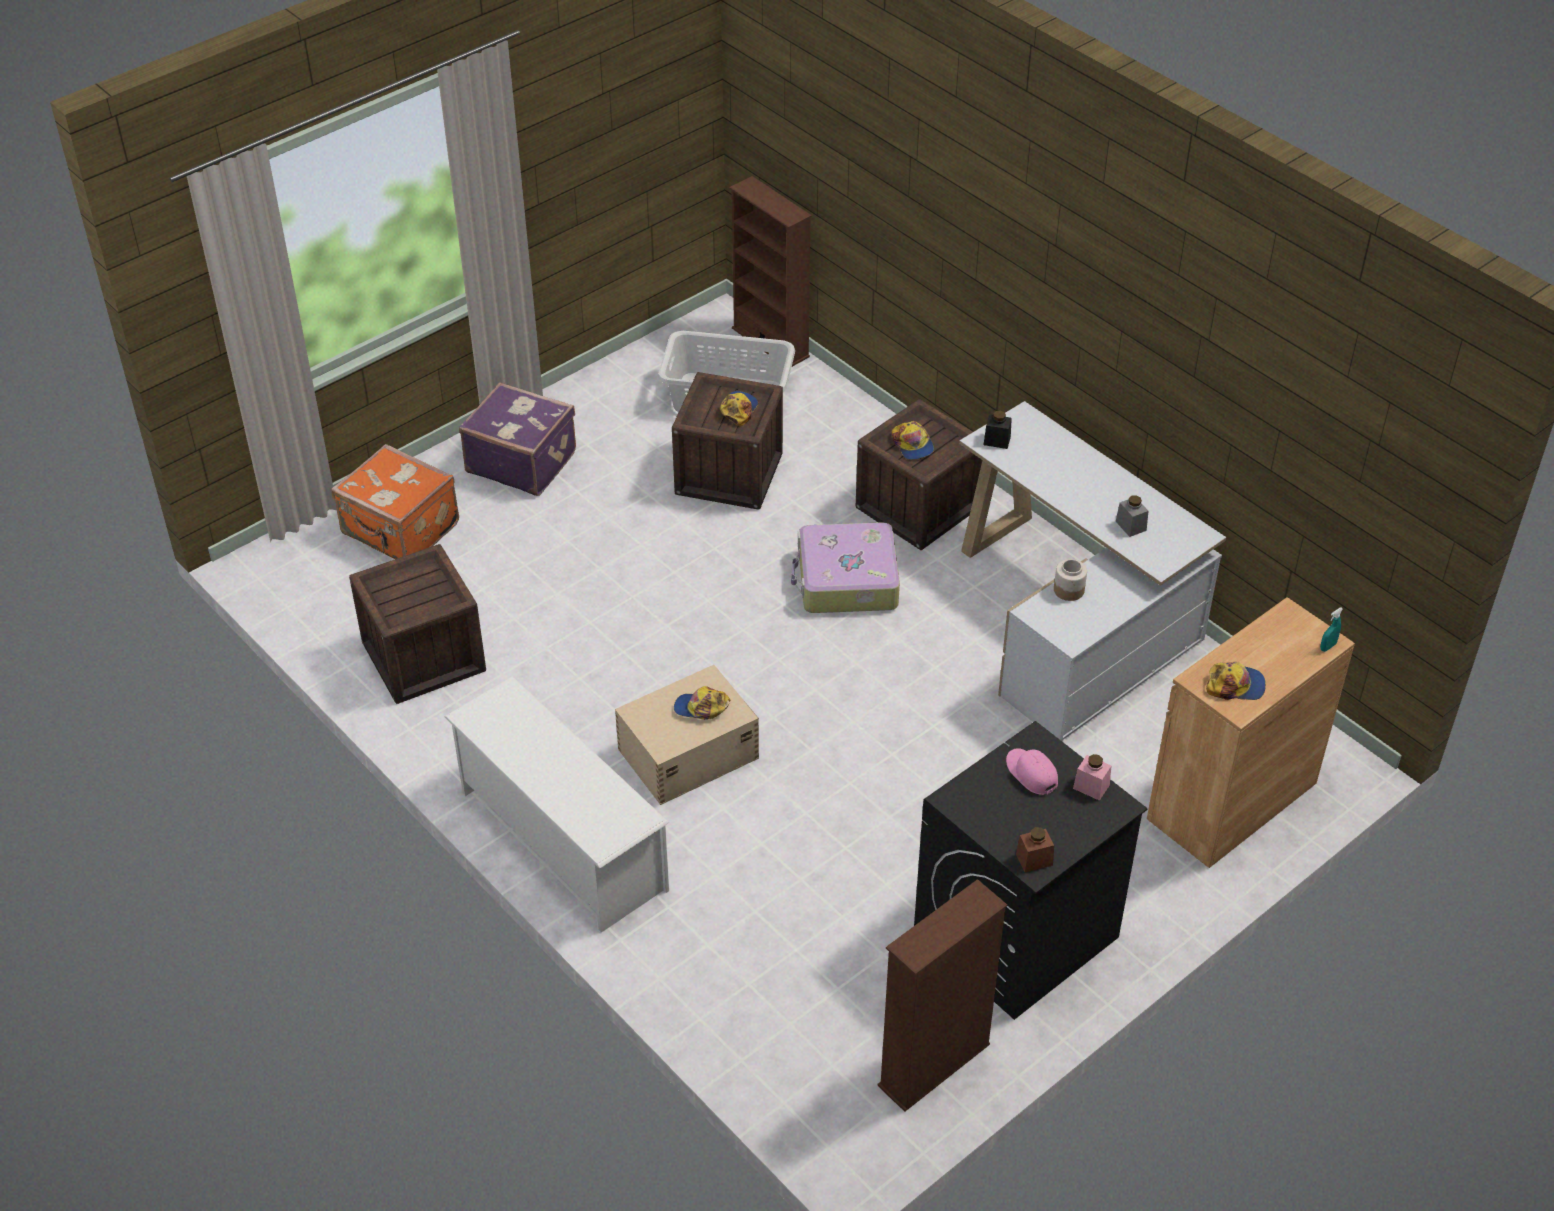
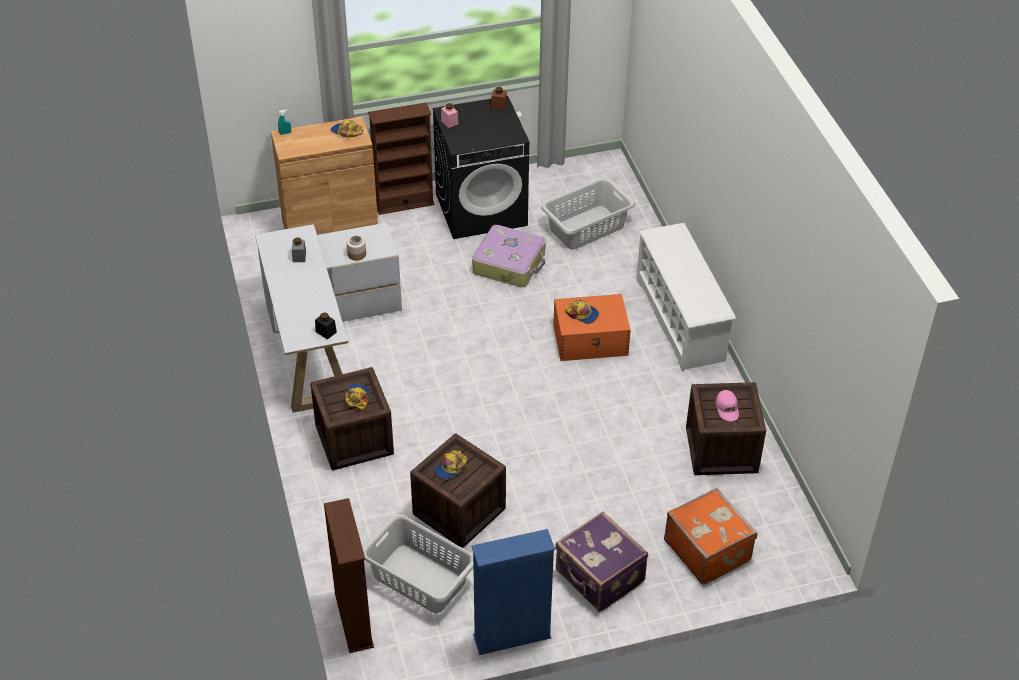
camera: 155 degrees left, 0 degrees up
(591, 380) = (512, 637): none -> blue bookcase
(686, 754) = (591, 340): beige storage box -> orange storage box
(807, 967) = (587, 228): none -> grey laundry basket
(846, 581) = (435, 407): suitcase -> suitcase (510, 264)
(934, 1065) = (555, 177): brown bookcase -> brown bookcase (404, 203)
(1031, 773) = (472, 135): pink cap -> pink cap (727, 408)

